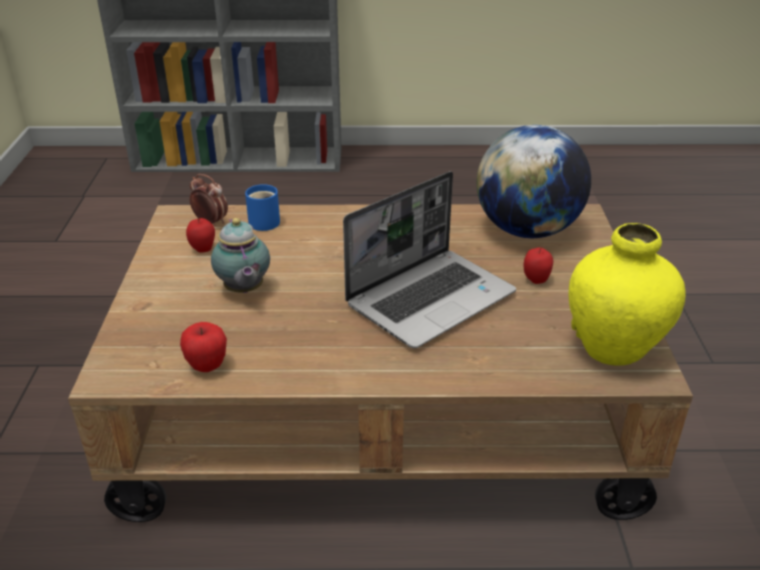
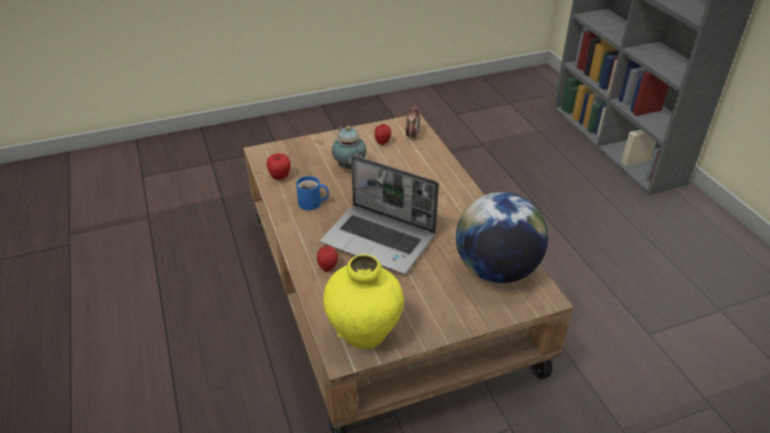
camera: 70 degrees right, 5 degrees up
(244, 290) = (350, 168): teapot -> teapot turned 75 degrees counterclockwise
(266, 221) = (427, 154): blue mug -> blue mug (312, 203)
(536, 280) = (429, 284): apple -> apple (328, 267)

